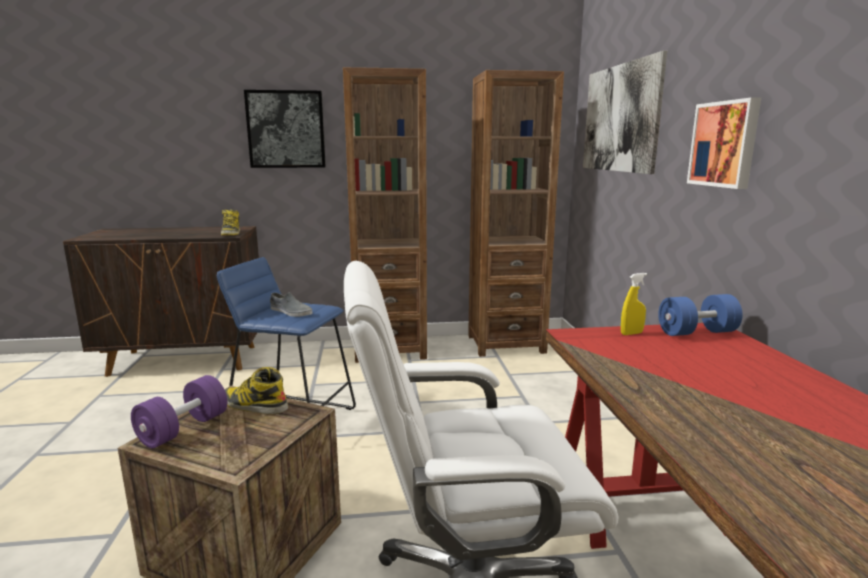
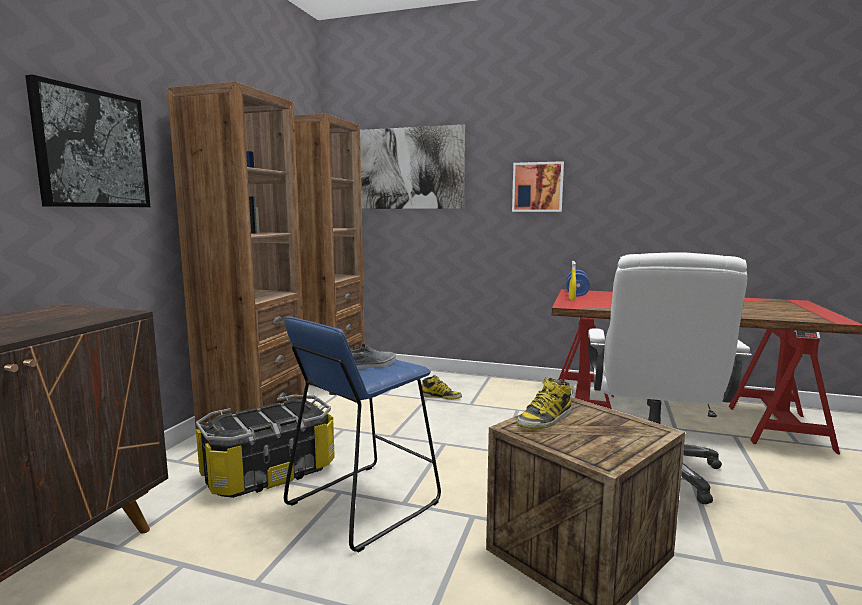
camera: 65 degrees left, 5 degrees down
(184, 429) = (584, 448): purple dumbbell -> none
(231, 233) = (101, 312): boot -> boot (441, 396)
(322, 377) = (269, 472): none -> storage box

